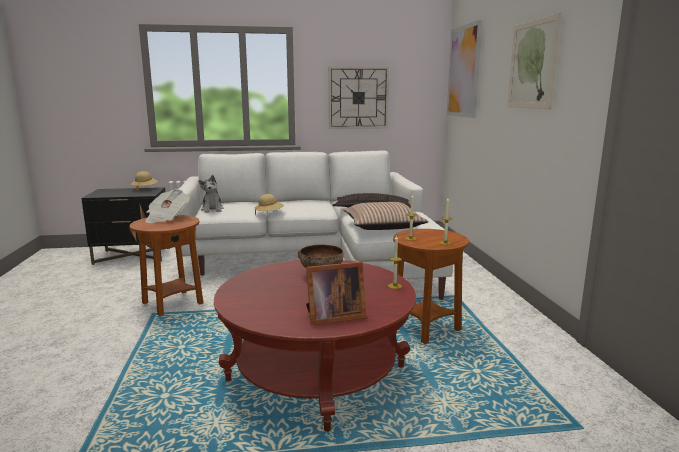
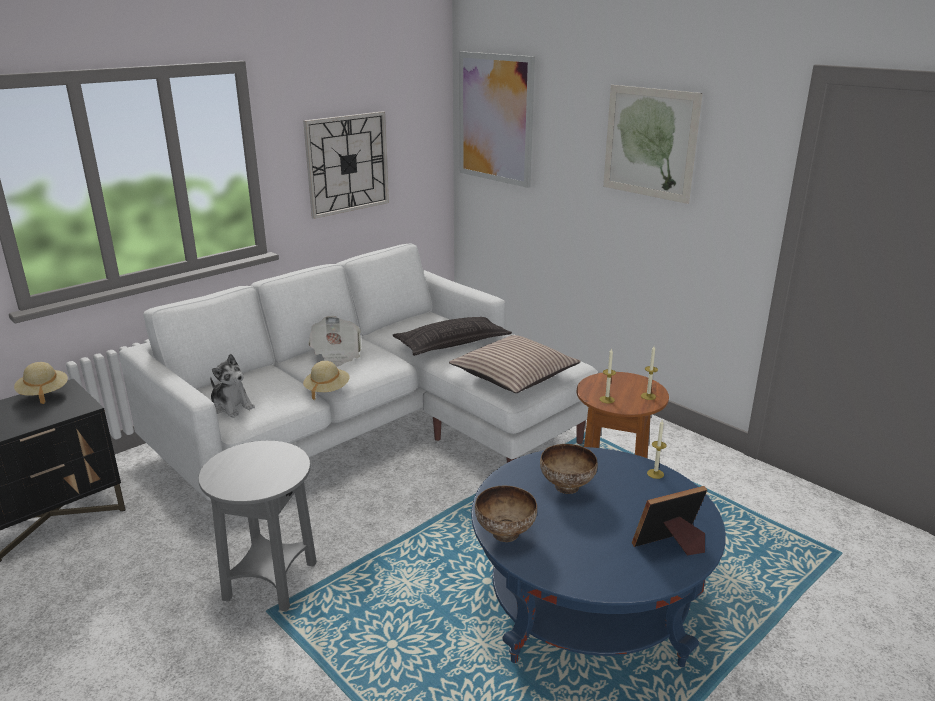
camera: 35 degrees left, 10 degrees up
(167, 218) = (240, 458): newspaper -> newspaper (336, 355)
(172, 303) = (270, 581): brown side table -> grey side table
(243, 282) = (504, 533): none -> bowl
(317, 374) = (588, 603): red coffee table -> blue coffee table
(333, 317) = (671, 545): picture frame -> picture frame turned 150 degrees counterclockwise

